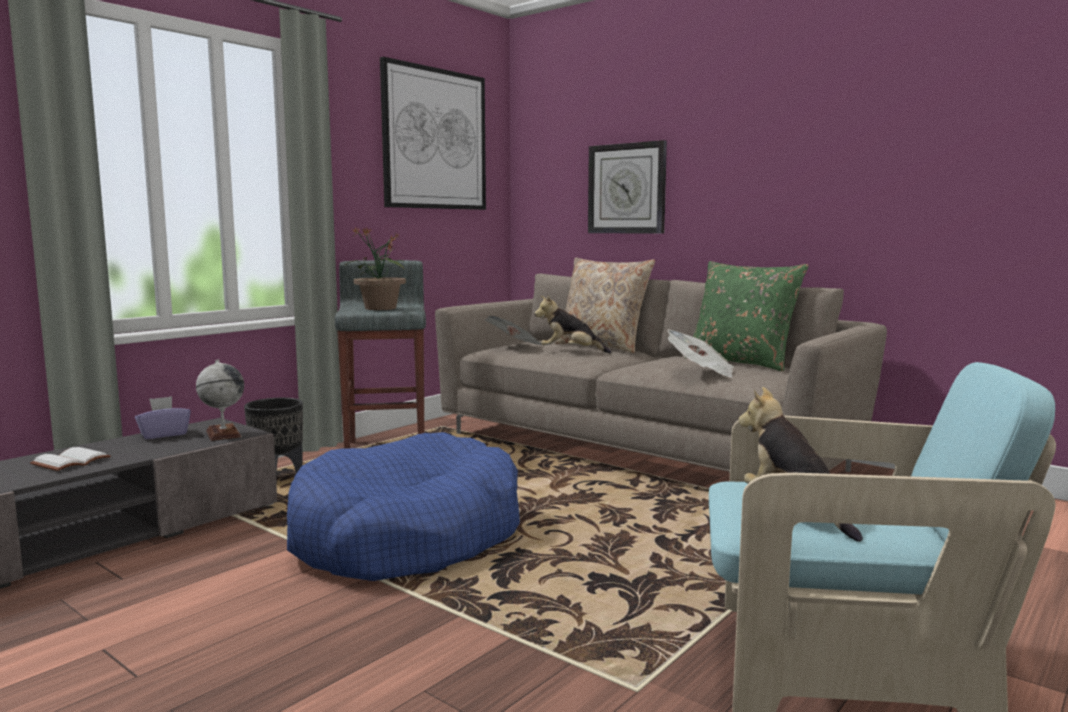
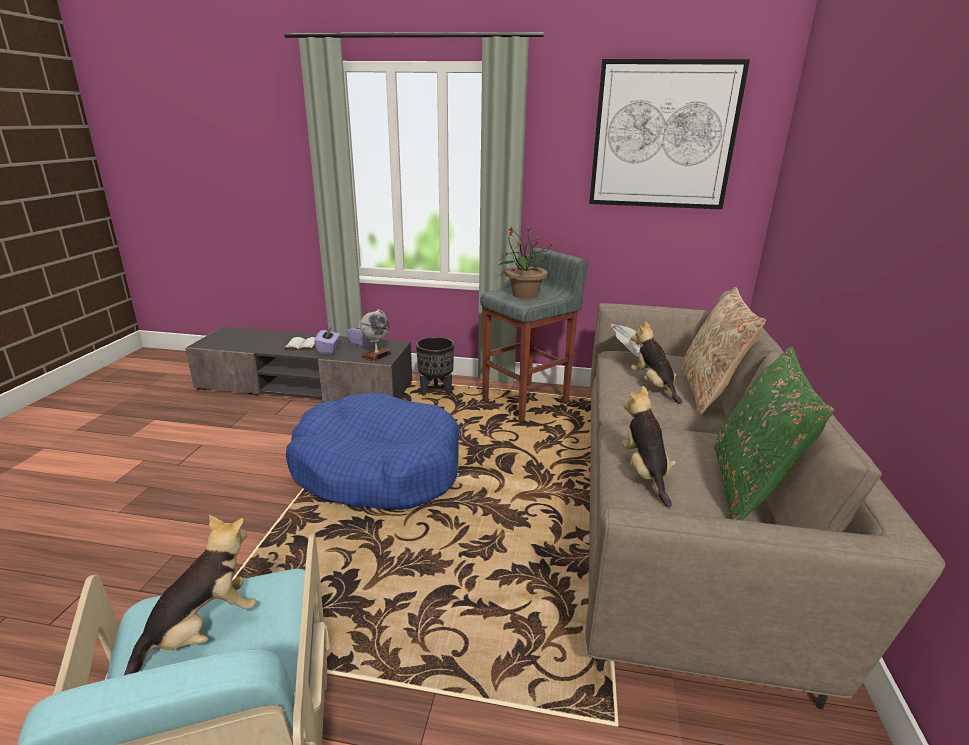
camera: 60 degrees right, 15 degrees up
(134, 451) = (329, 349): none -> purple tissue box
(627, 188) = (830, 214): wall clock -> none
(701, 372) = (644, 473): newspaper -> plush toy

